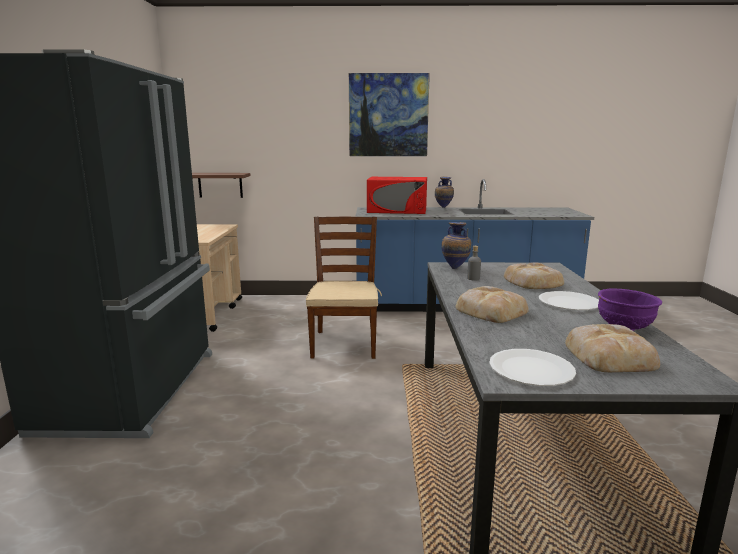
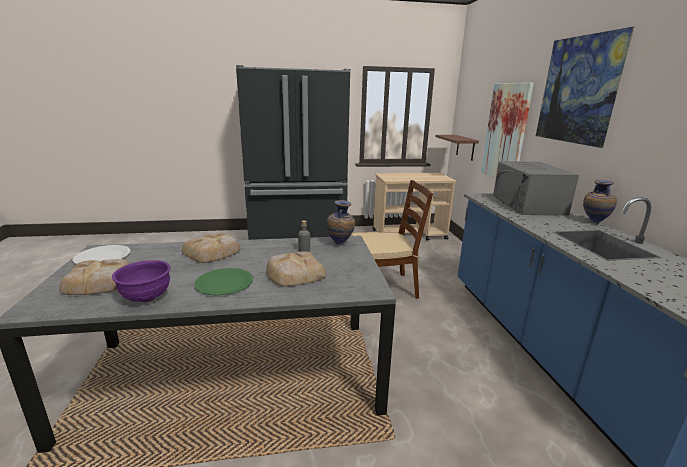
camera: 80 degrees right, 5 degrees up
(301, 158) = (505, 132): none -> picture
(397, 210) = (528, 205): red microwave -> grey microwave
(568, 303) = (224, 283): white plate -> green plate

